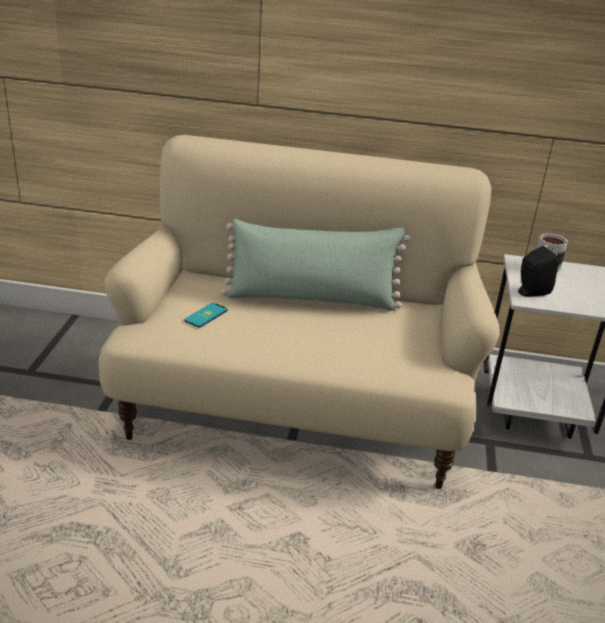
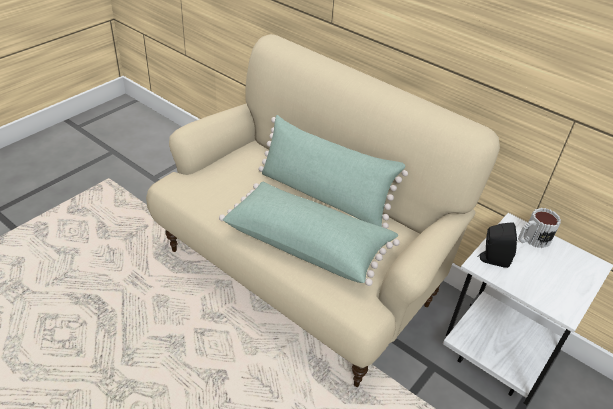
camera: 30 degrees right, 10 degrees up
(206, 315) = (233, 184): phone -> none
(340, 344) = (308, 243): none -> green pillow

